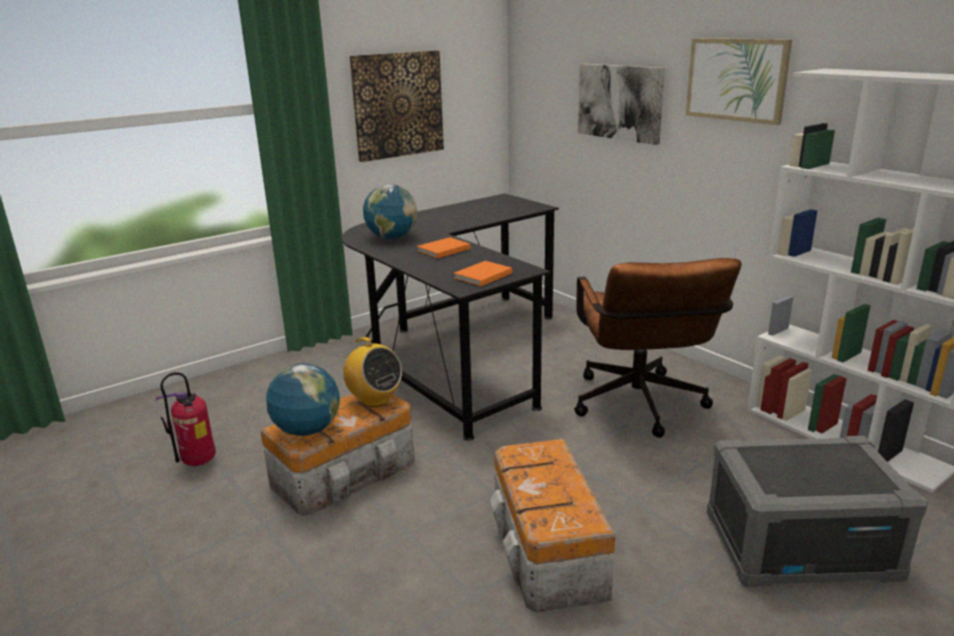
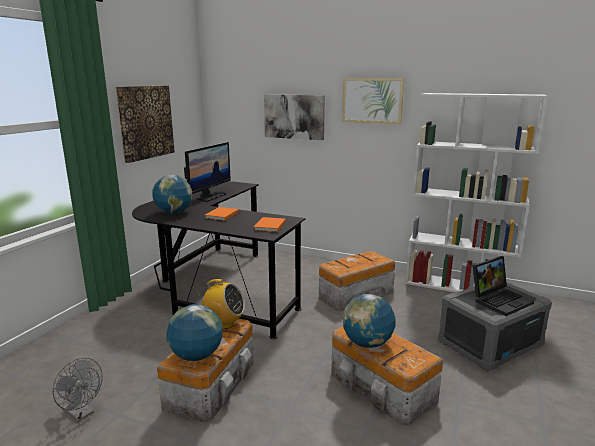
camera: 30 degrees left, 5 degrees down
(198, 463) = (81, 413): fire extinguisher -> grey fan
(464, 220) = (209, 197): none -> monitor
(525, 477) = (367, 343): none -> globe
(640, 408) = (354, 295): brown office chair -> storage box
(816, 473) = (500, 300): none -> laptop

